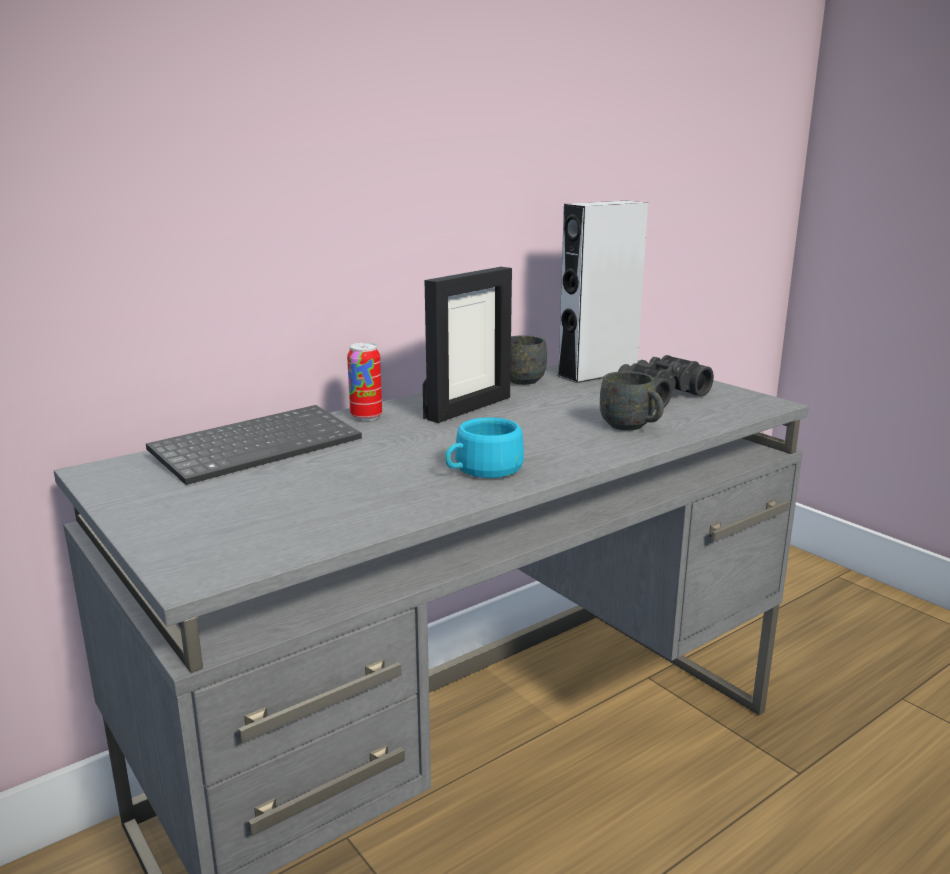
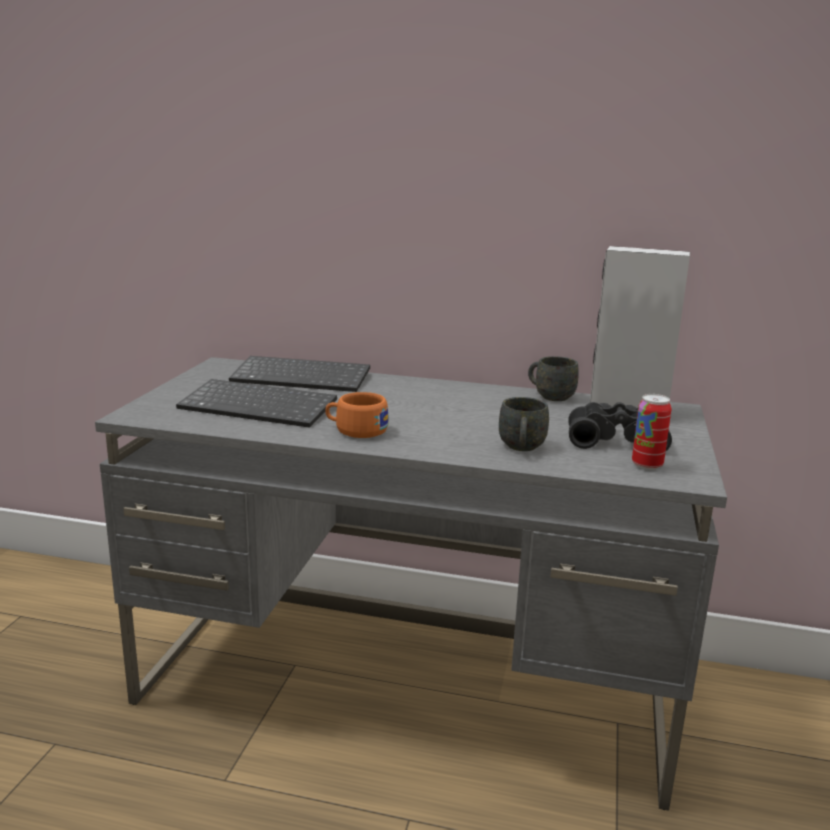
camera: 50 degrees right, 0 degrees up
(318, 492) = (261, 406): none -> keyboard
(366, 416) = (394, 382): can -> can (647, 465)
(468, 407) = (463, 399): picture frame -> none
(482, 470) = (356, 430): turquoise cup -> orange cup

